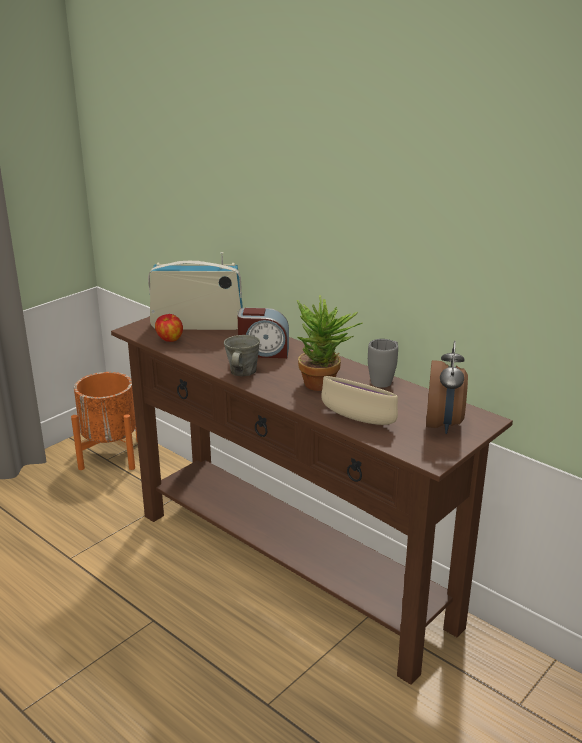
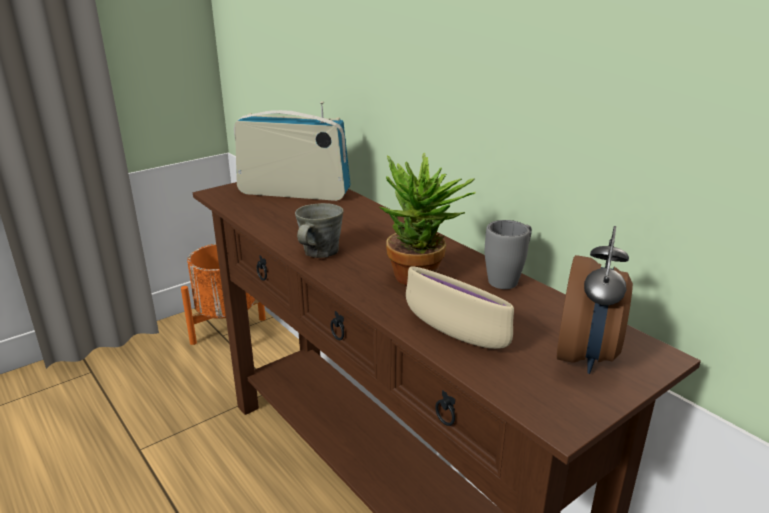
camera: 10 degrees right, 0 degrees up
(169, 340) = (252, 206): apple -> none
(263, 352) = (358, 229): alarm clock -> none

